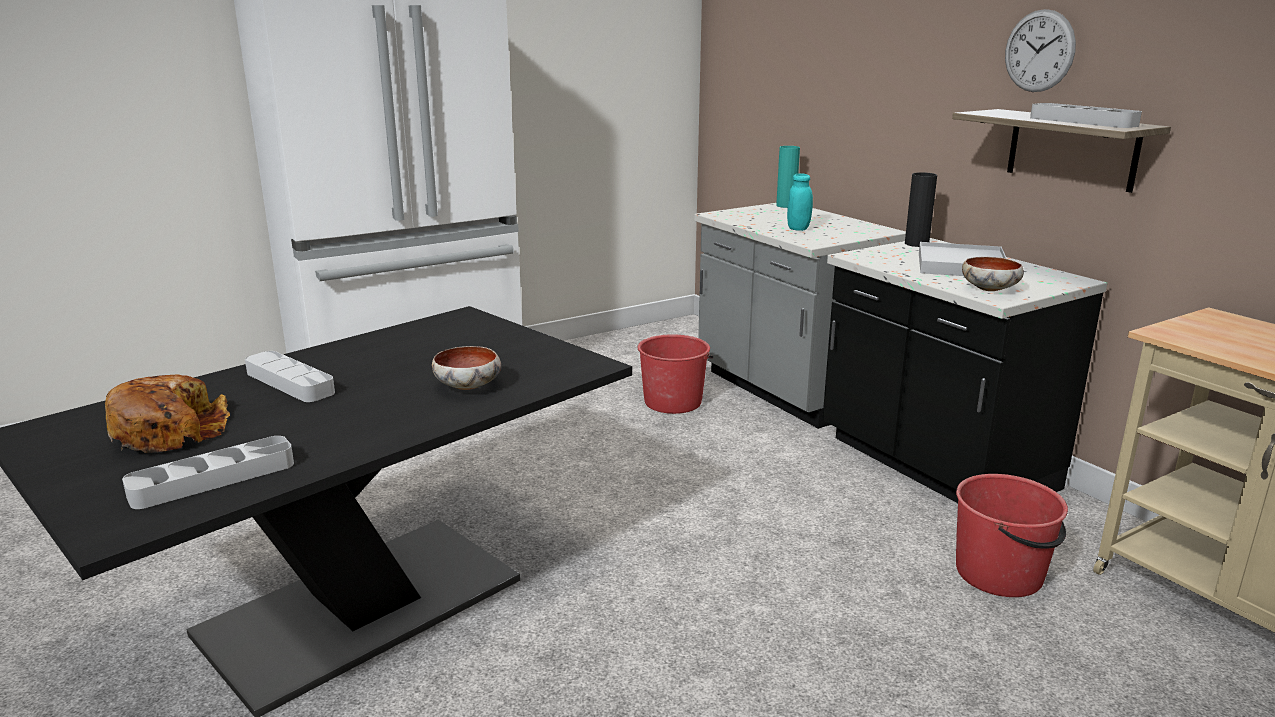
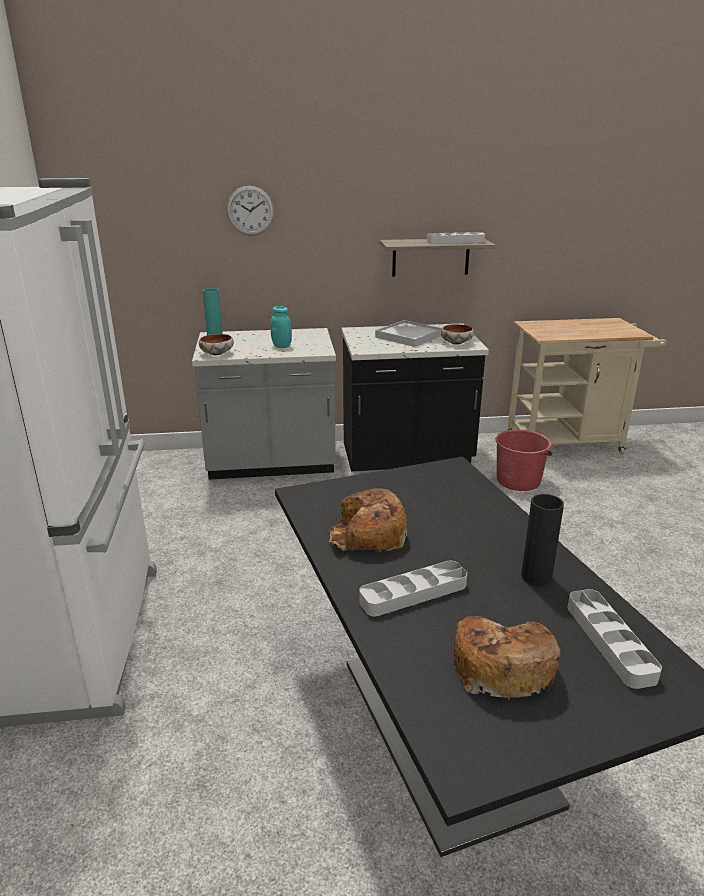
camera: 65 degrees left, 5 degrees up
(395, 350) = (367, 534): none -> bread
(469, 386) = (470, 515): bowl -> bowl (217, 353)
(673, 402) = (241, 508): red bucket -> none
(916, 244) = (355, 333): black vase -> black vase (536, 577)
(1039, 51) = (402, 203): wall clock -> wall clock (250, 210)

